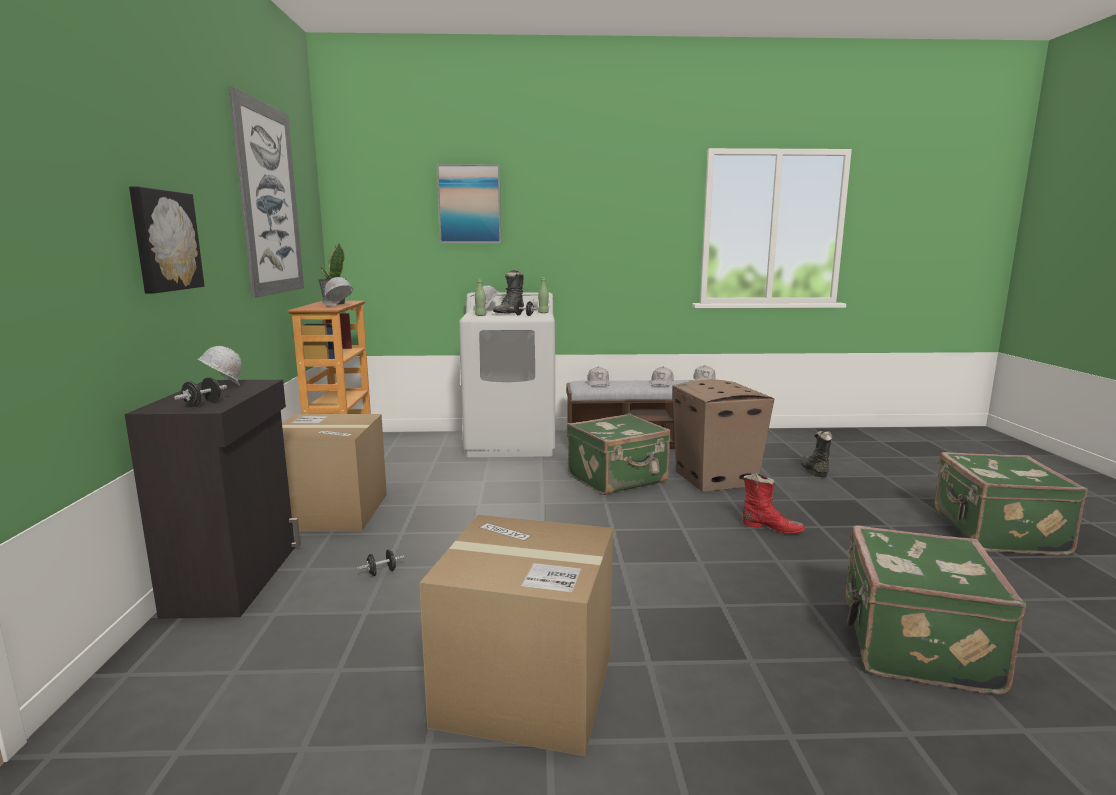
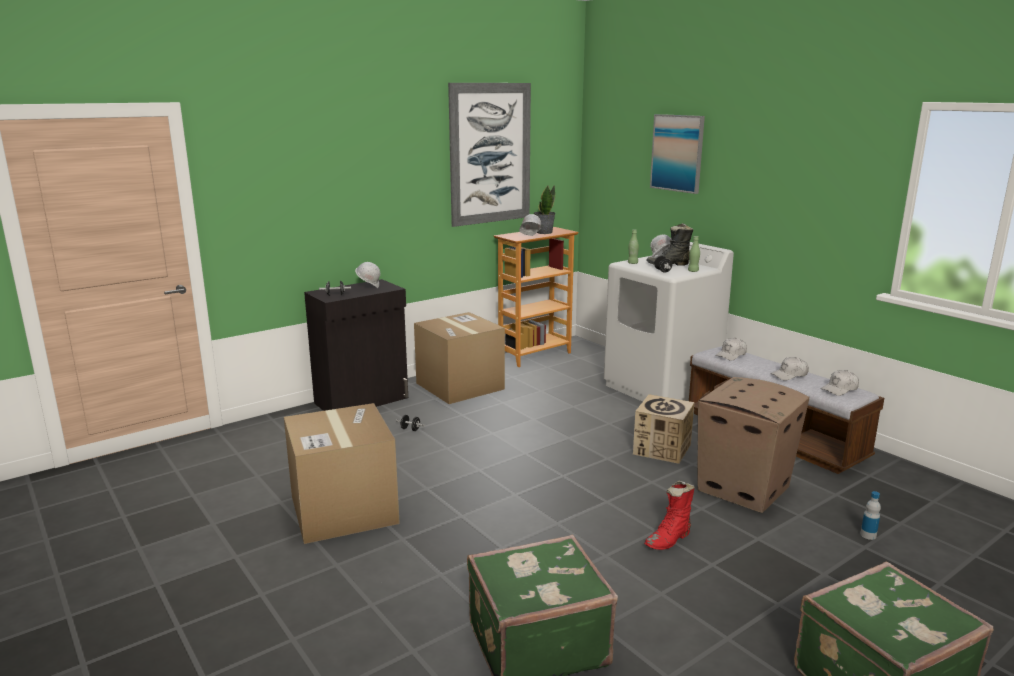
camera: 55 degrees right, 5 degrees up
(164, 241) = (358, 196): picture -> none
(618, 479) = (662, 449): green suitcase -> cardboard box
(771, 528) = (669, 540): red boot -> red boot turned 60 degrees clockwise
(813, 470) = (868, 535): black boot -> bottle

